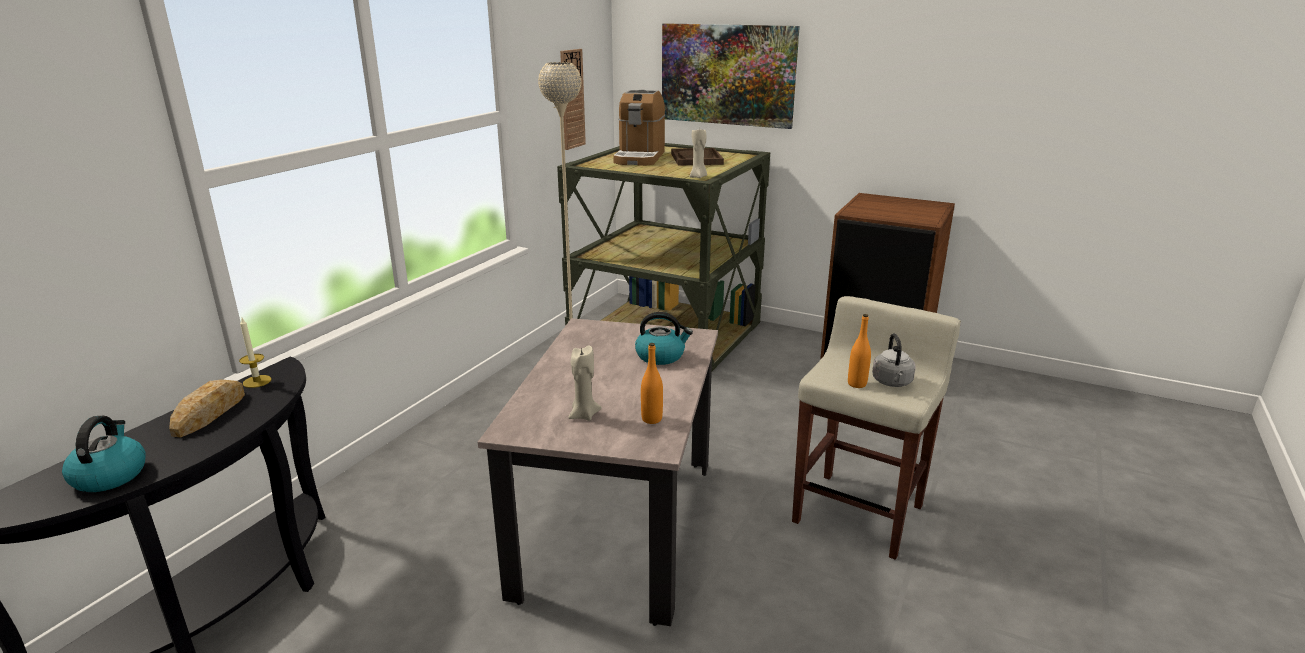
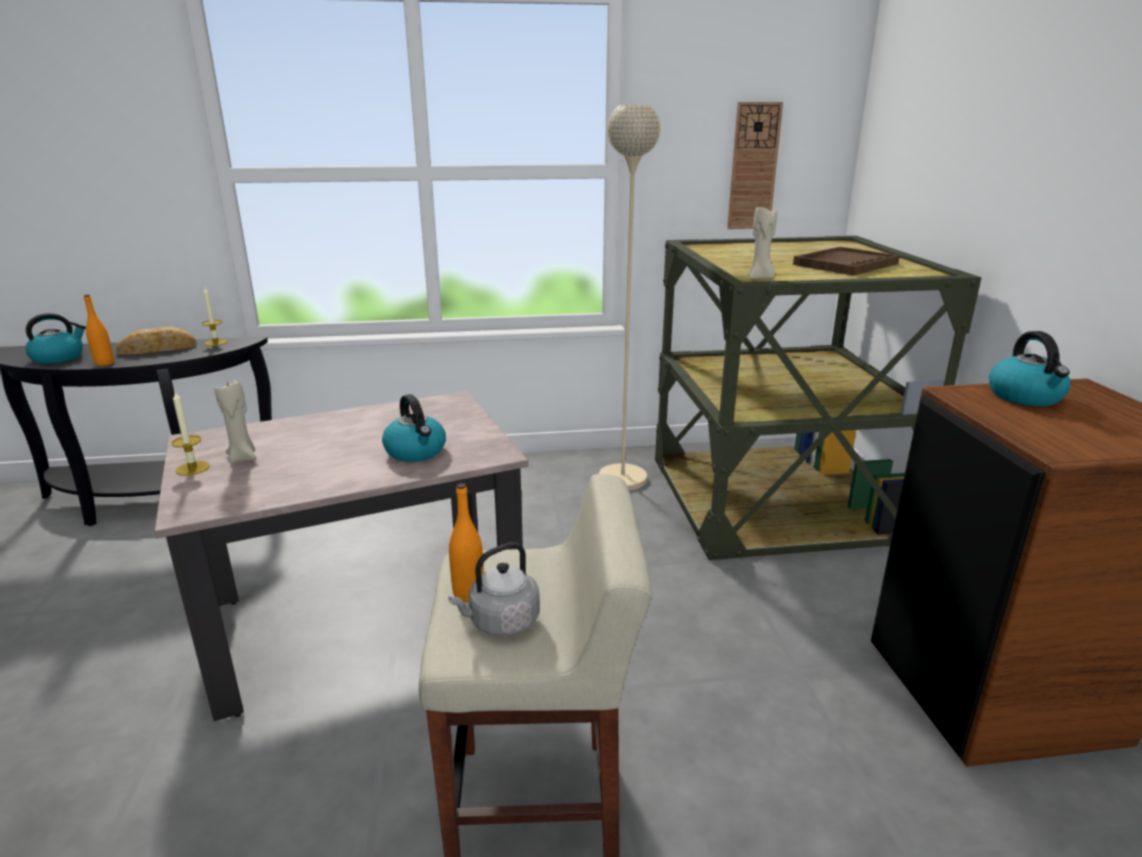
camera: 55 degrees right, 0 degrees up
(577, 437) = (192, 468): none -> candle
(639, 157) = (785, 250): coffee machine -> none
(651, 419) = (253, 489): orange bottle -> orange bottle (104, 363)
(727, 75) = (961, 144): picture -> none
(868, 206) = (1026, 397): none -> kettle

